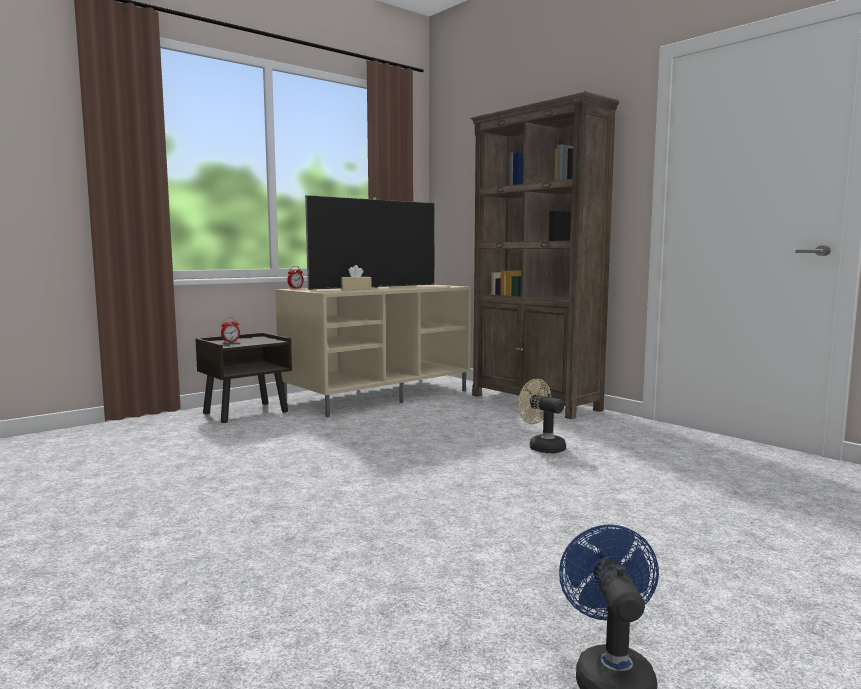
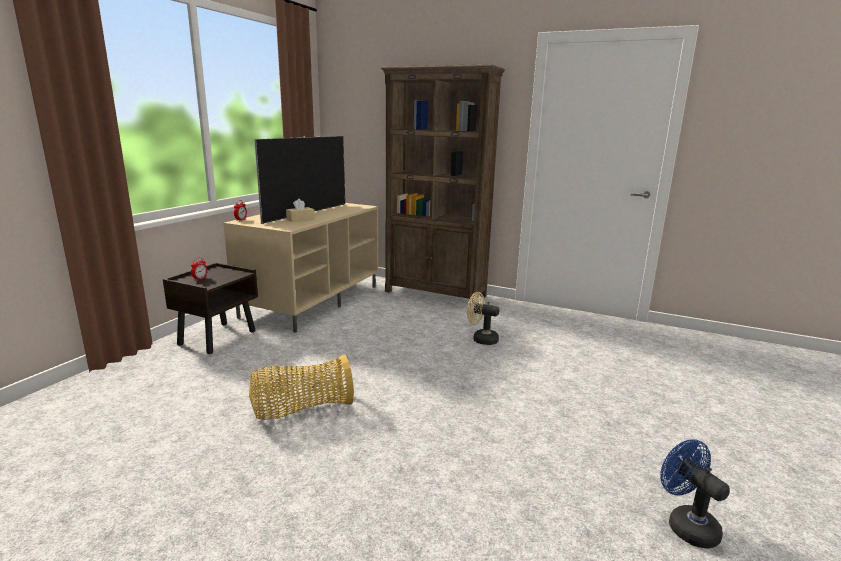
camera: 25 degrees left, 10 degrees up
(253, 474) = (301, 409): none -> basket

